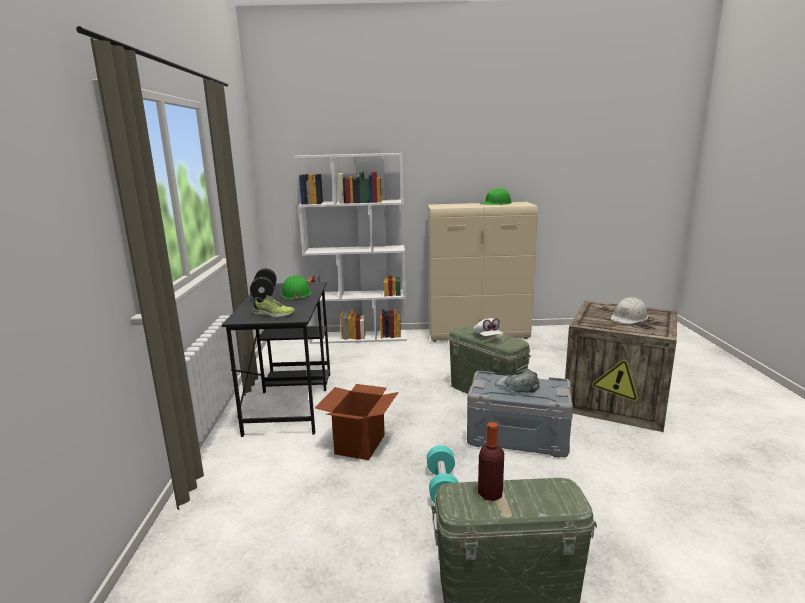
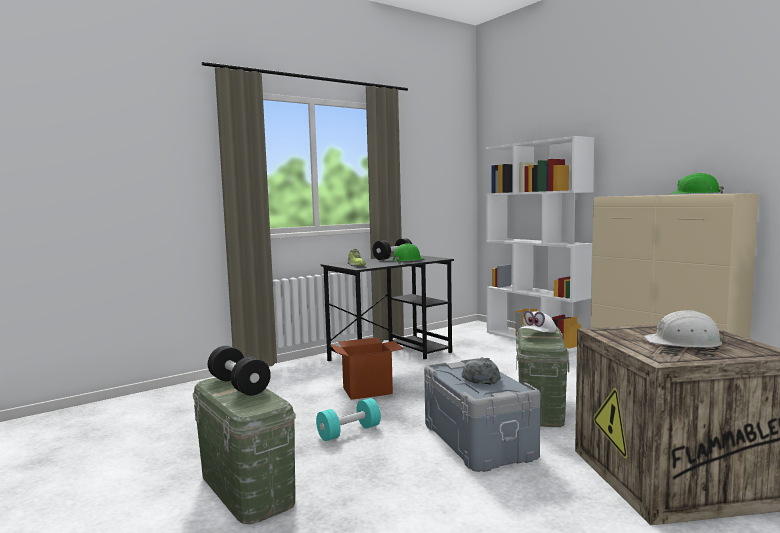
camera: 55 degrees right, 10 degrees down
(490, 494) = (239, 386): bottle -> black dumbbell

